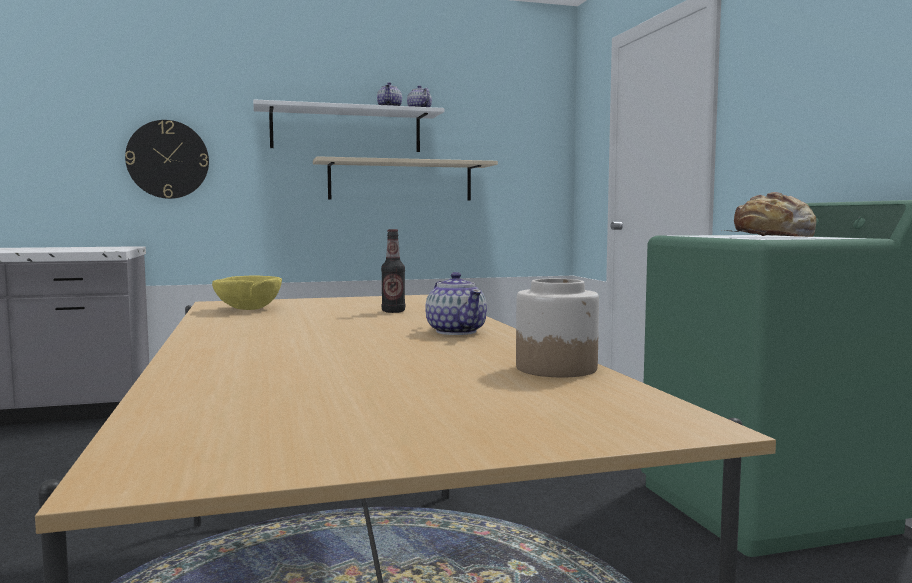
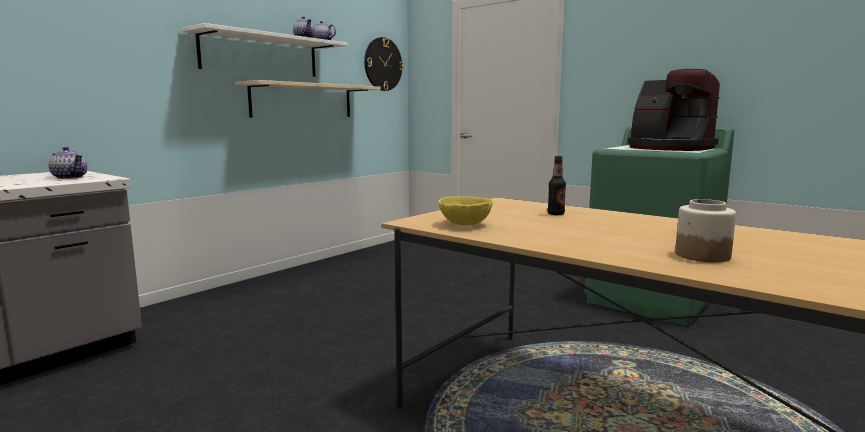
camera: 35 degrees left, 5 degrees up
(168, 159) = (98, 77): wall clock -> wall clock (383, 64)
(456, 331) = (661, 223): teapot -> teapot (70, 177)
(556, 368) = (807, 238): jar -> jar (701, 255)
(772, 236) = (669, 148): bread -> coffee machine

